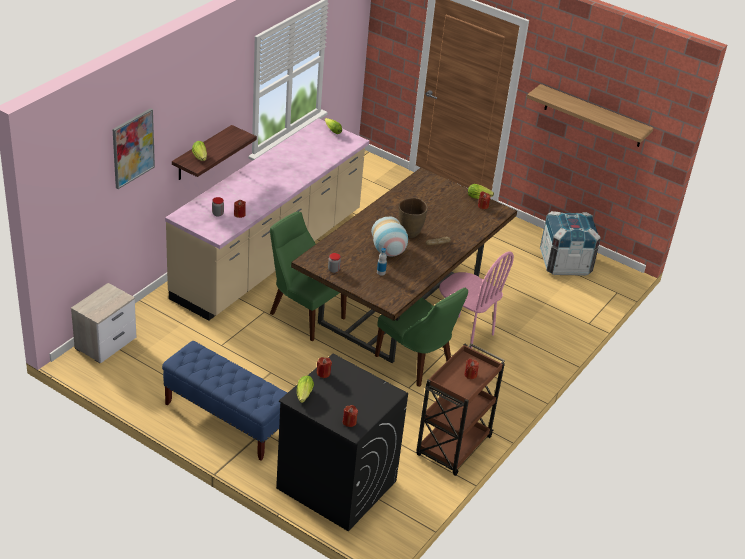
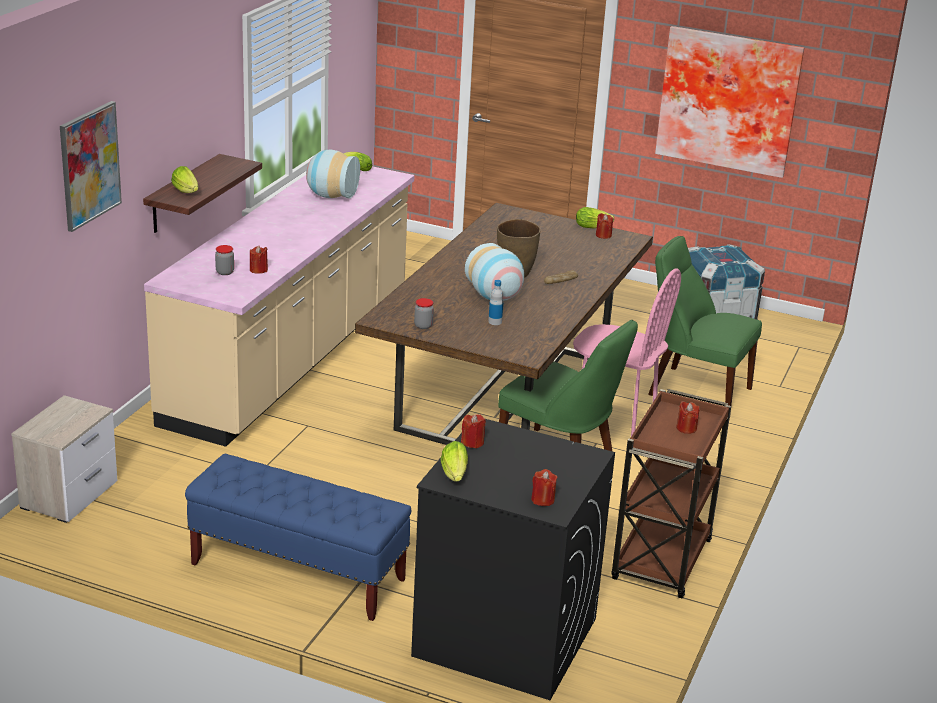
camera: 10 degrees left, 10 degrees down
(304, 314) = (369, 422): green chair -> green chair (694, 390)
(306, 154) = (330, 196): none -> vase
(593, 116) = (729, 100): shelf -> picture

